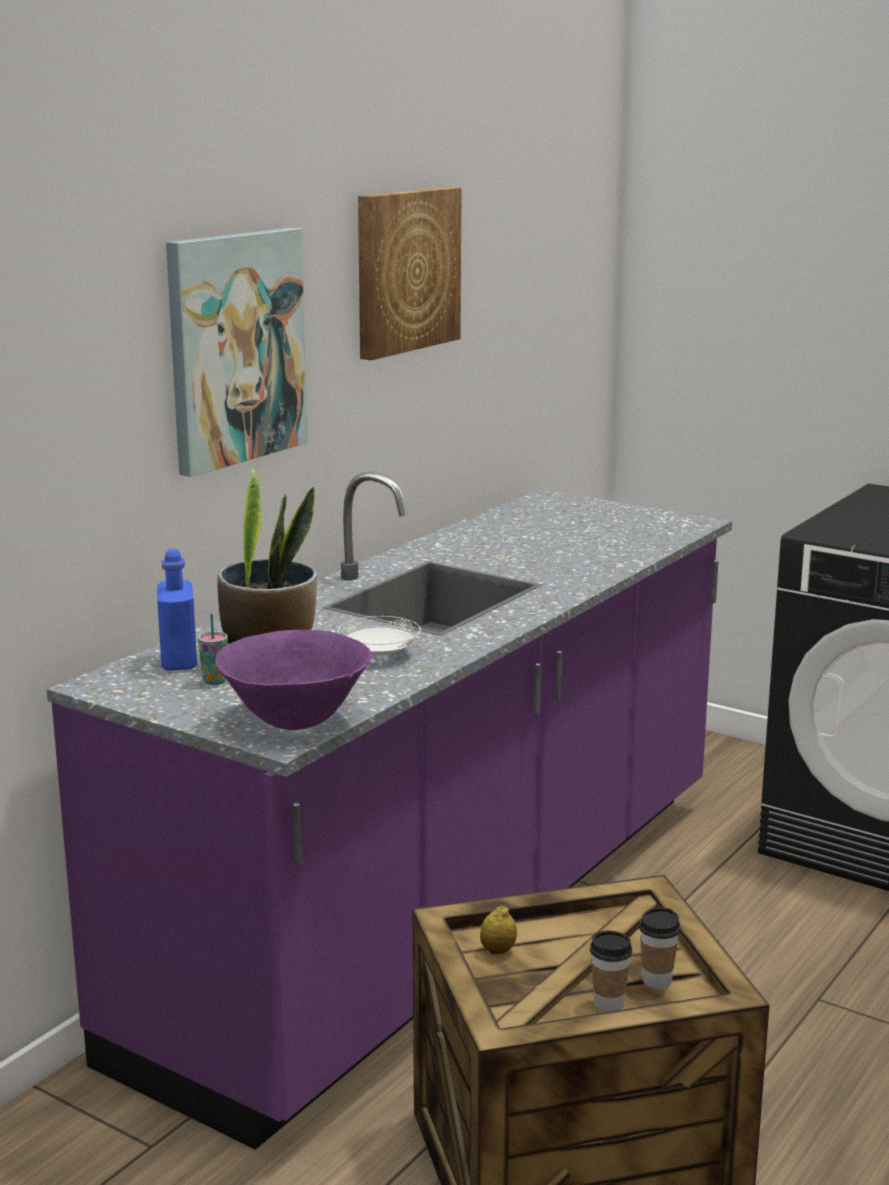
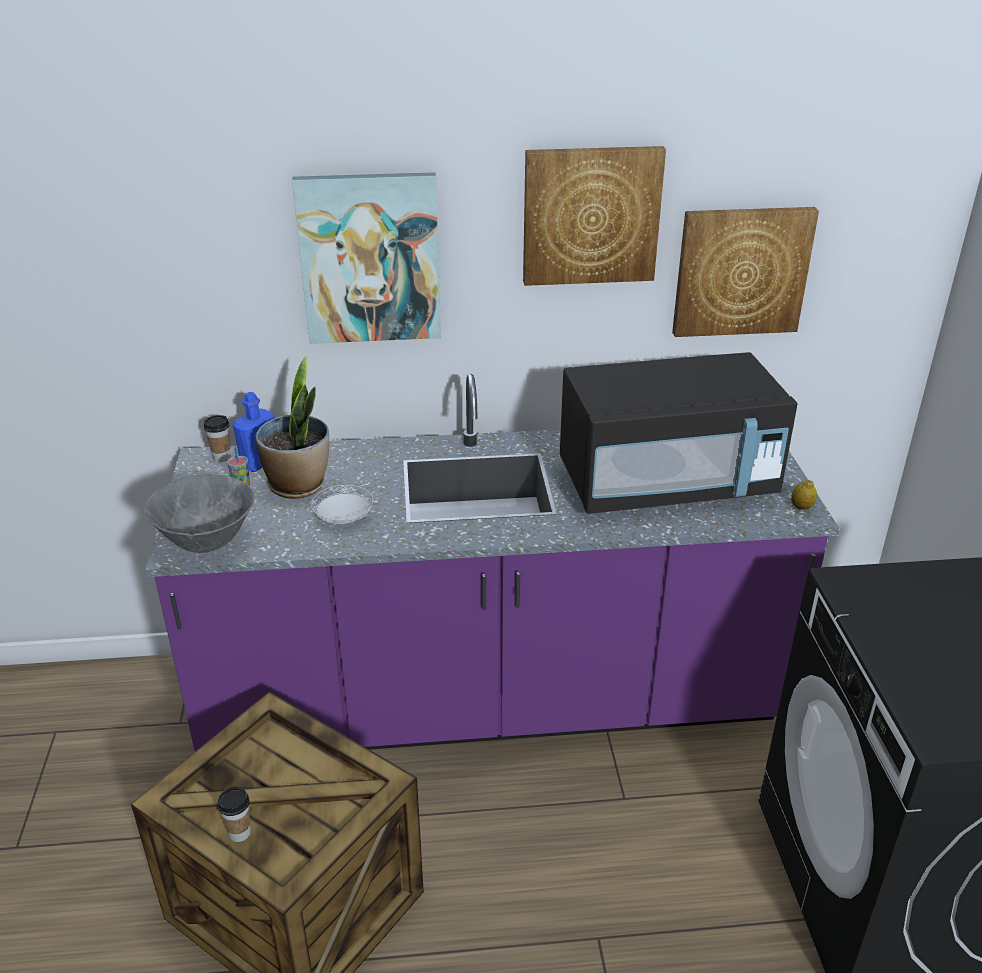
camera: 50 degrees right, 15 degrees up
(296, 722) = (207, 543): purple bowl -> grey bowl
(498, 951) = (263, 751): lemon -> lemon (801, 507)
(505, 323) = (741, 271): none -> picture
(571, 541) = (666, 484): none -> black microwave
(657, 980) = (286, 841): cup -> cup (222, 457)

